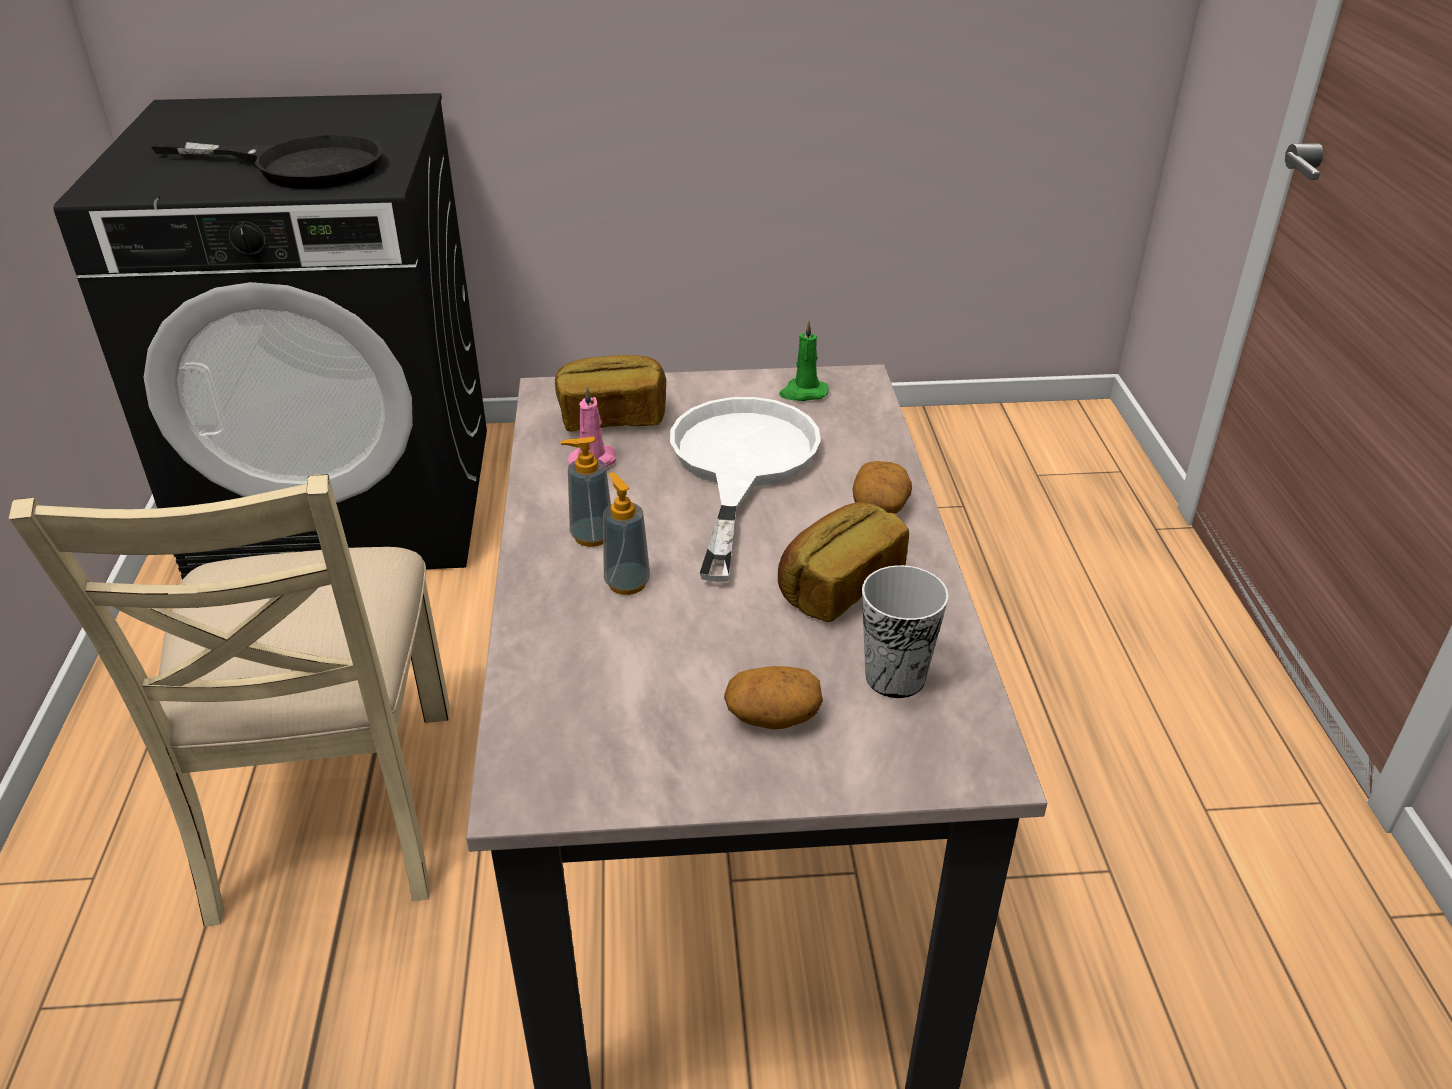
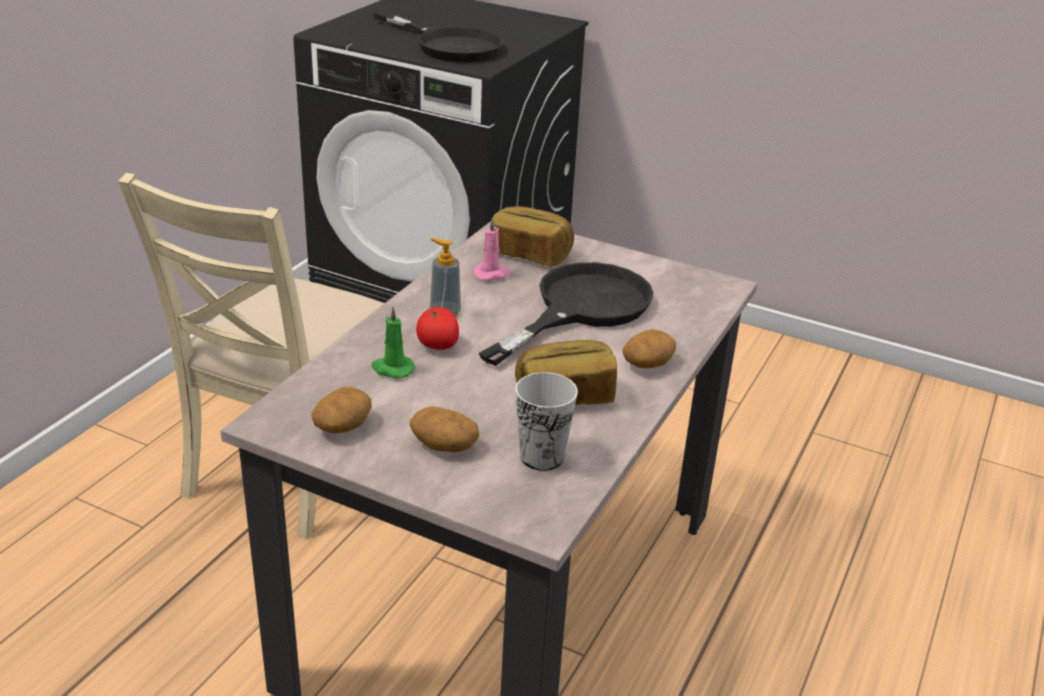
camera: 30 degrees right, 5 degrees down
(625, 750) = (342, 426): none -> potato
(627, 583) = (437, 345): soap dispenser -> tomato
(740, 466) = (580, 308): white frying pan -> black frying pan
(803, 393) = (675, 281): green candle -> green candle (392, 369)

